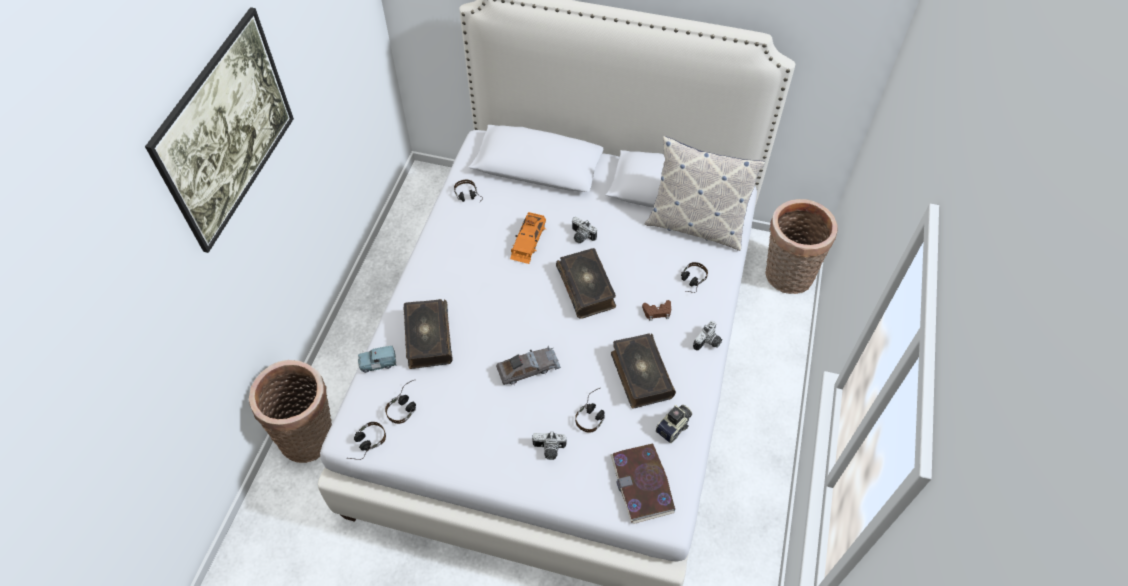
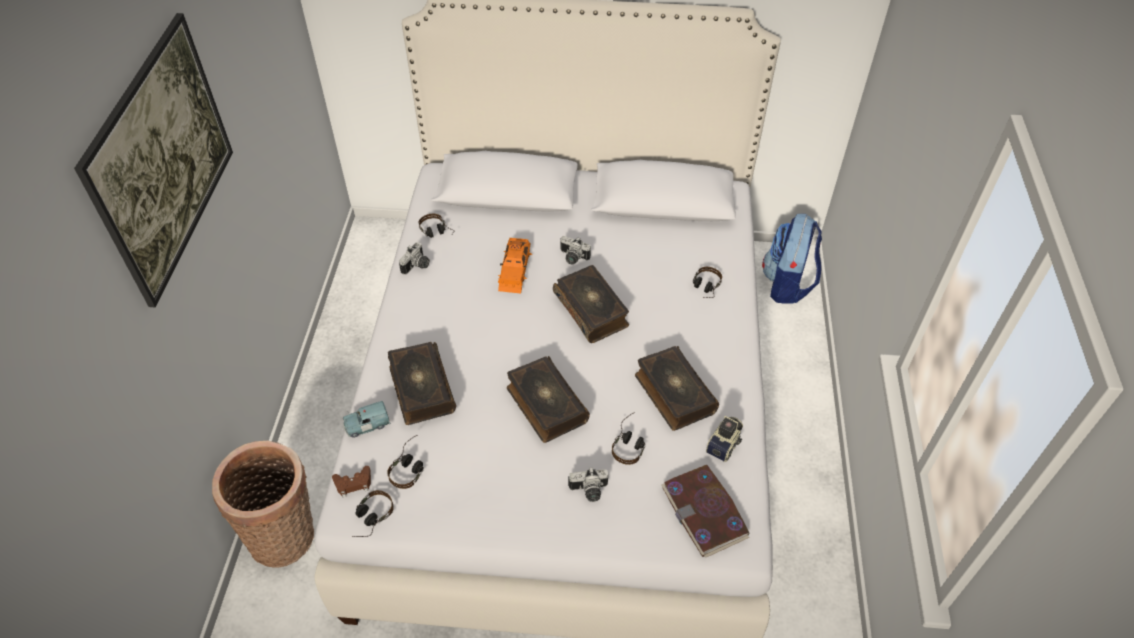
camera: 10 degrees left, 5 degrees down
(528, 368) = (545, 405): grey toy car -> book
(657, 312) = (676, 324): brown game controller -> brown game controller (353, 483)
(696, 226) = (696, 230): pillow -> none
(708, 343) = (740, 349): camera -> camera (417, 266)
(786, 277) = (787, 284): basket -> backpack

